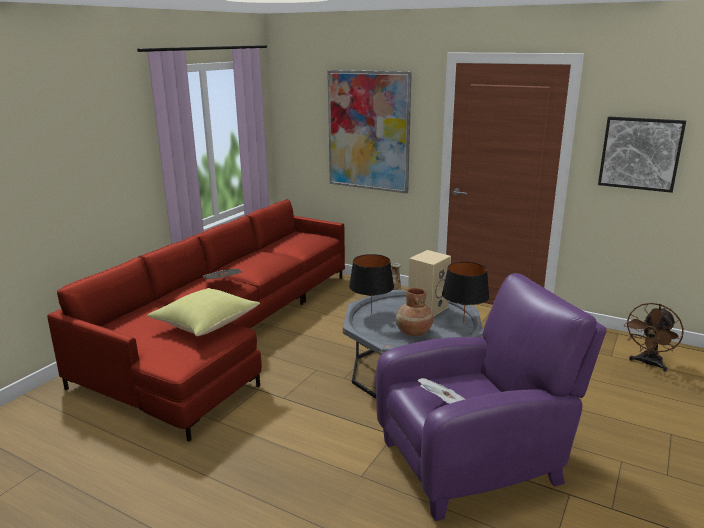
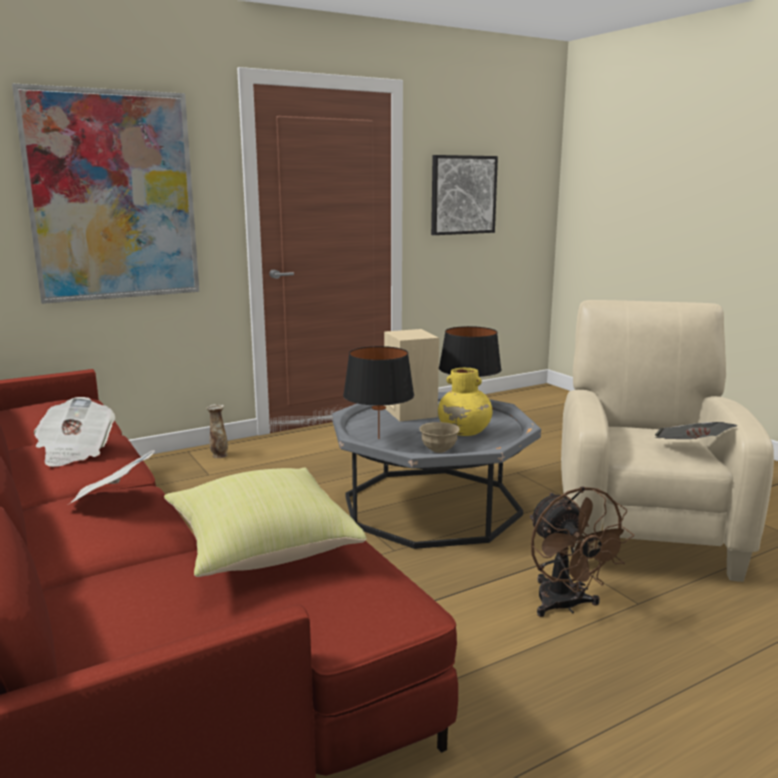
camera: 60 degrees left, 5 degrees down
(259, 260) = (75, 452): none -> newspaper
(373, 332) = (438, 450): none -> beige bowl
(413, 332) = (464, 432): brown vase -> yellow vase
(476, 460) = (642, 527): purple armchair -> beige armchair
(648, 364) = (533, 409): brown fan -> brown fan (565, 606)

